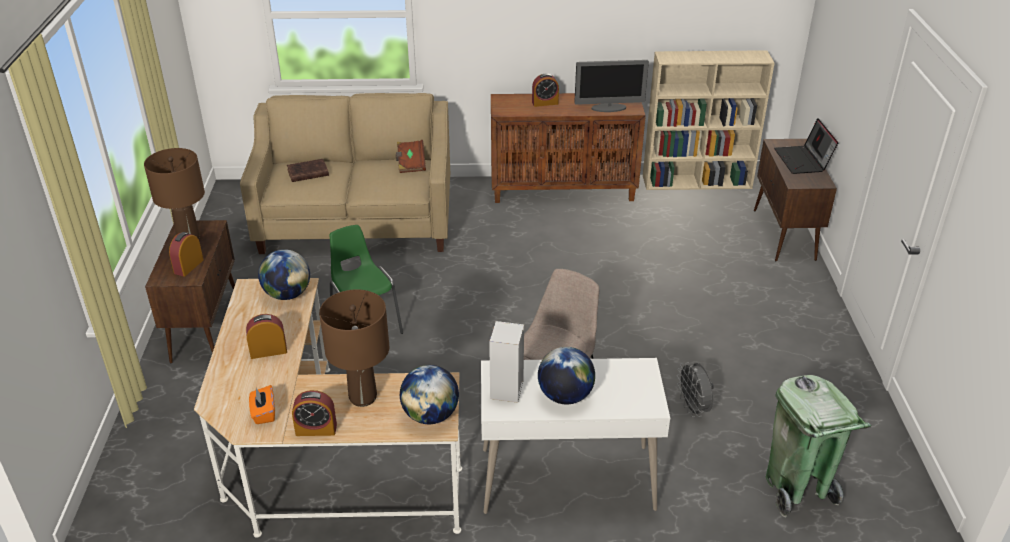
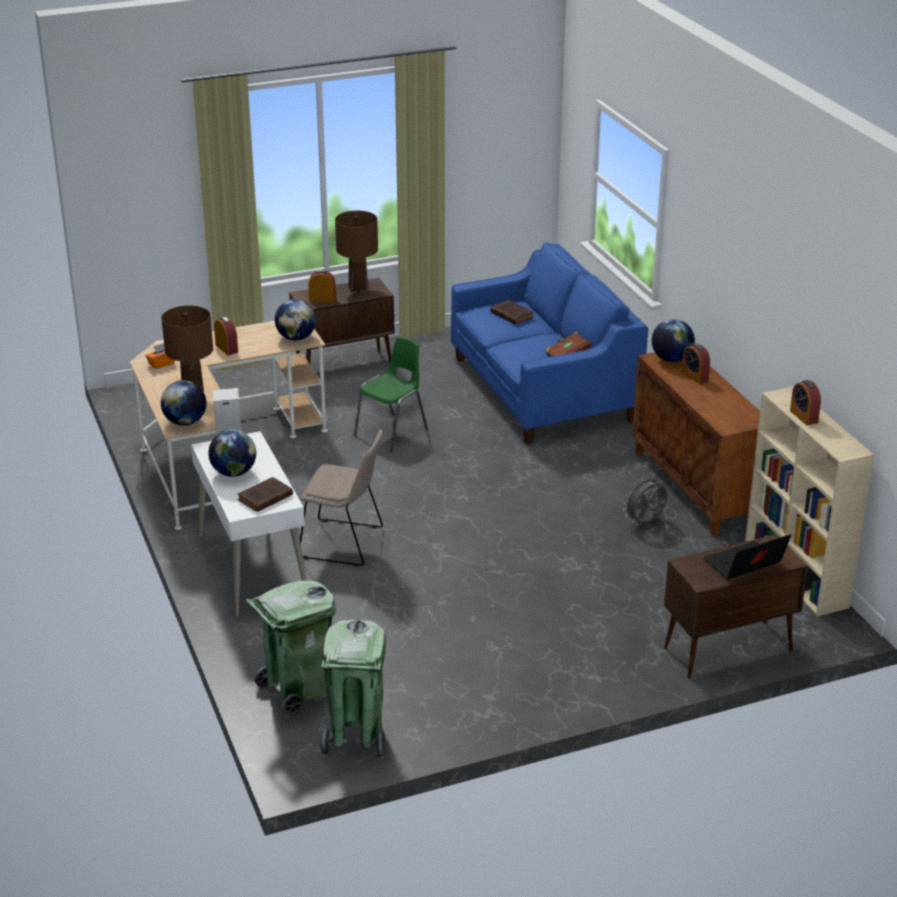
camera: 70 degrees right, 5 degrees down
(316, 429) = (153, 385): alarm clock -> alarm clock (804, 416)
(357, 221) = (542, 389): beige sofa -> blue sofa
(509, 105) = (671, 359): none -> globe
(609, 108) = (717, 413): monitor -> none
(629, 382) = (264, 498): none -> brown book
(693, 408) = (375, 621): grey fan -> grey fan (645, 523)
(873, 460) = (355, 737): none -> green trash can

